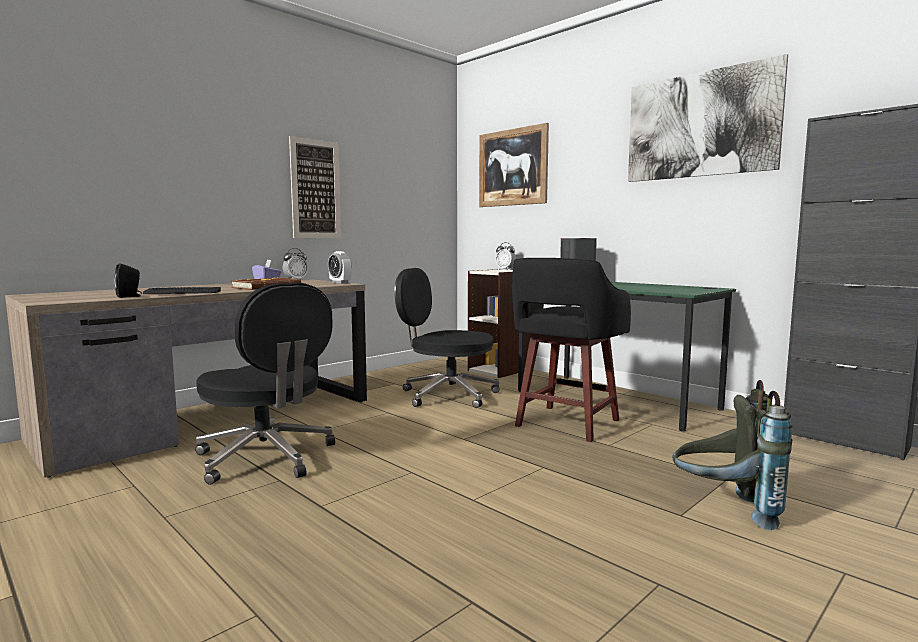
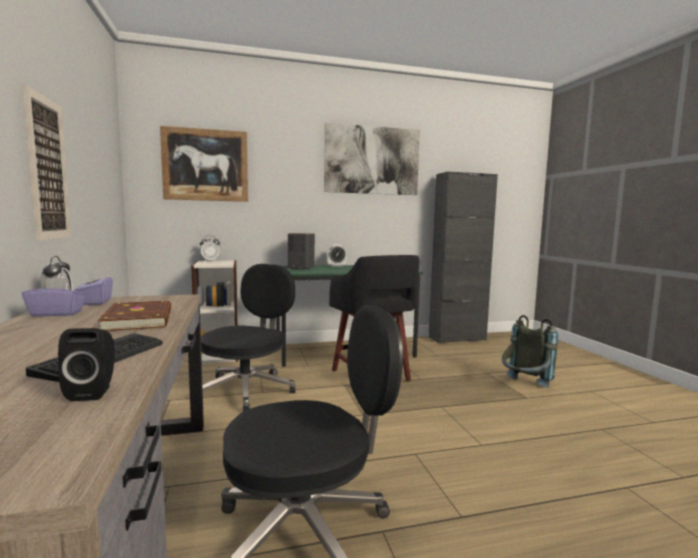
camera: 60 degrees left, 0 degrees up
(306, 281) = (95, 302): none -> purple tissue box
(340, 282) = (158, 296): alarm clock -> alarm clock (336, 266)
(447, 395) = (248, 390): black office chair -> black office chair turned 150 degrees clockwise

